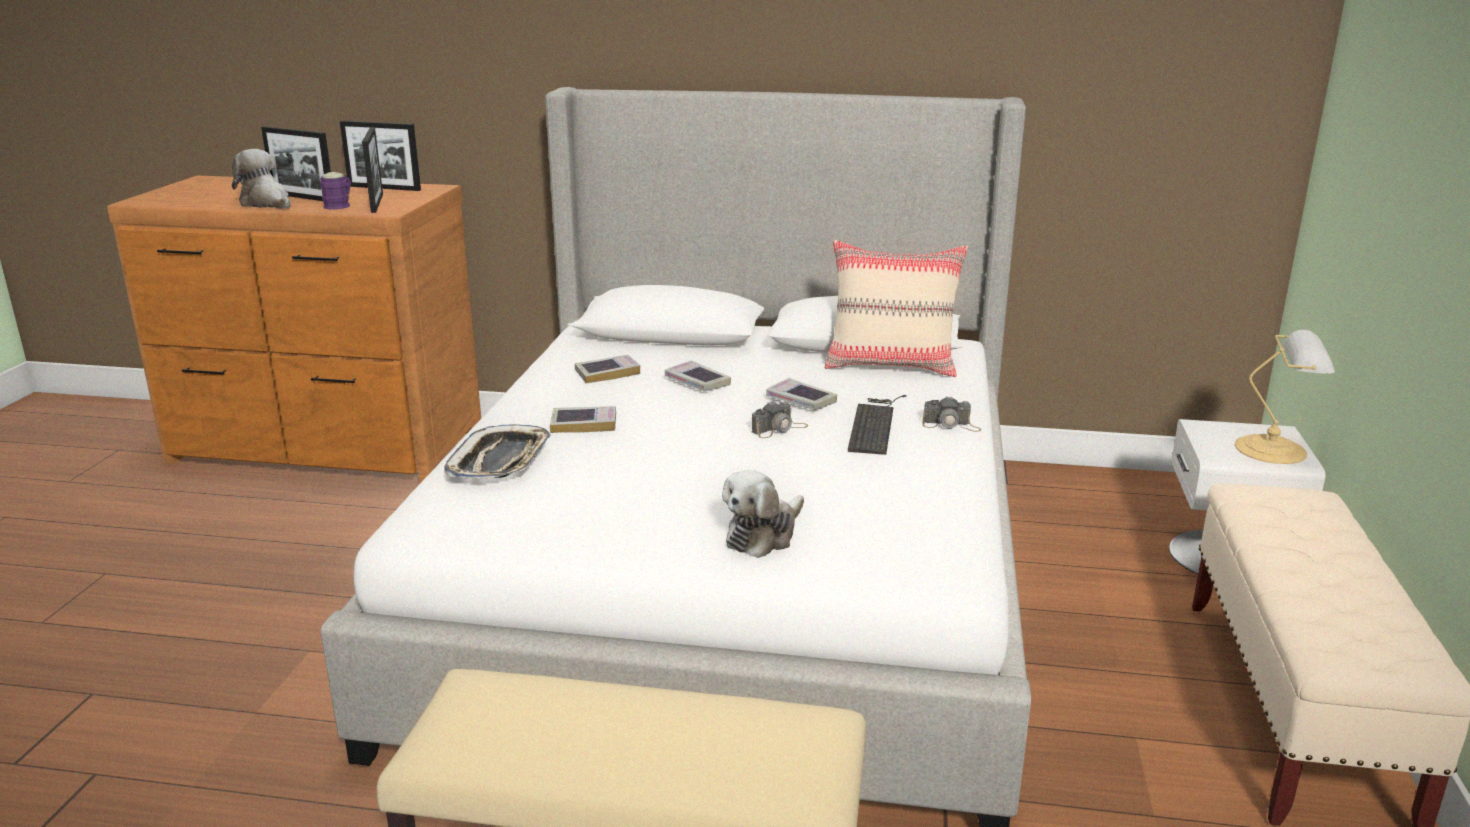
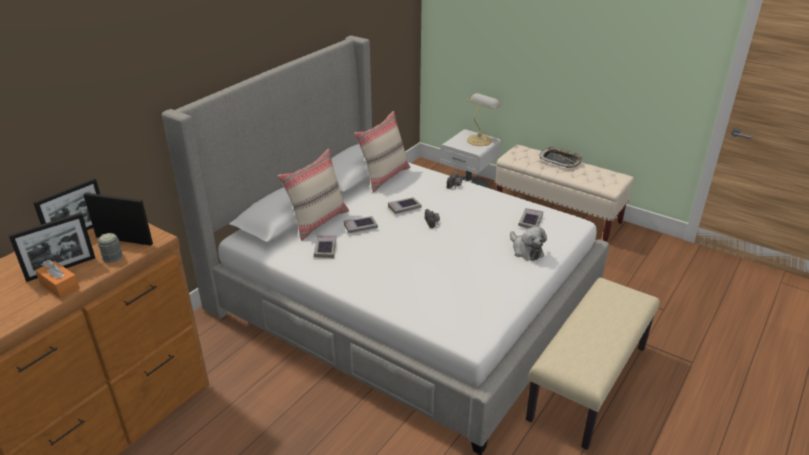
camera: 65 degrees left, 10 degrees up
(266, 203) = (60, 286): plush toy -> orange tissue box
(340, 205) = (111, 255): purple mug -> grey mug
(500, 461) = (418, 300): tray -> tray (560, 160)
(584, 424) = (387, 269): book -> book (530, 221)
(684, 353) = (318, 221): none -> beige pillow
(874, 424) = (443, 199): keyboard -> none

